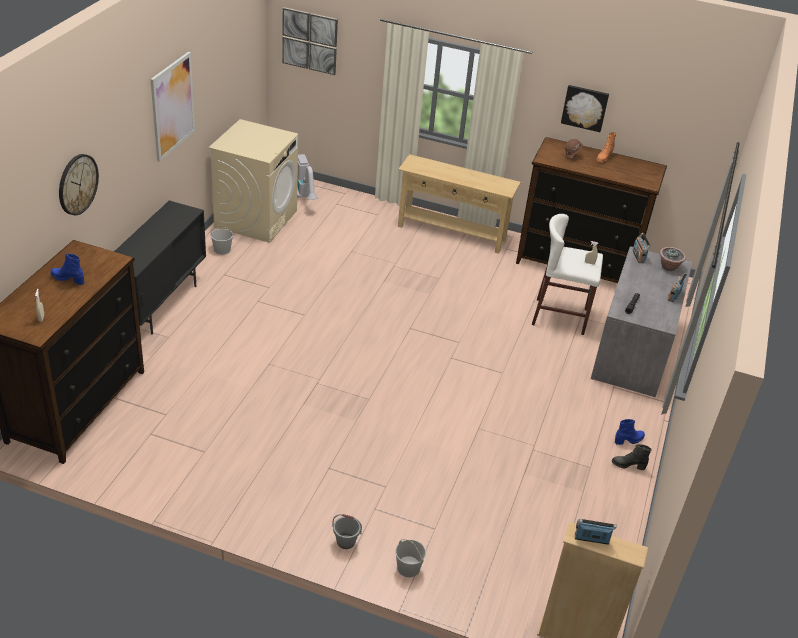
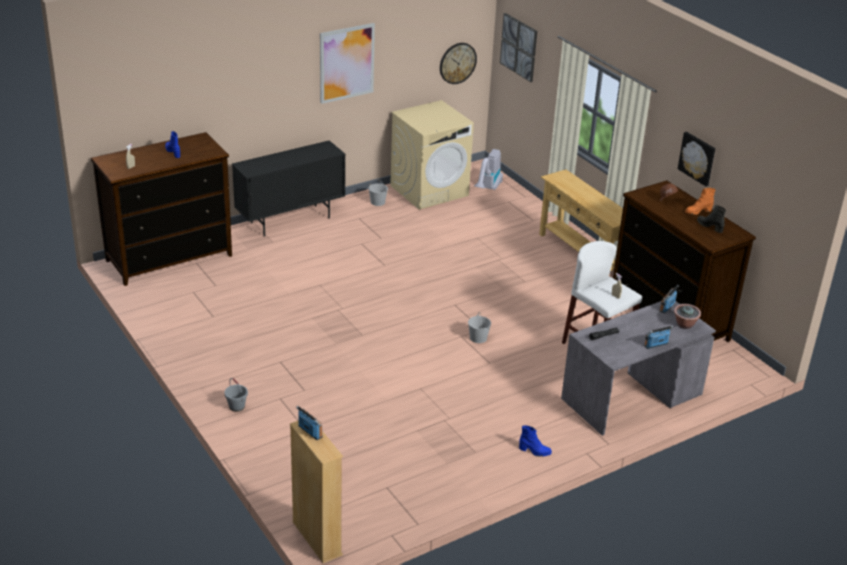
camera: 40 degrees right, 5 degrees down
(77, 184) = (219, 91): wall clock -> wall clock (457, 63)
(408, 567) = (257, 441): white bucket -> white bucket (478, 338)
(628, 465) = (509, 466): black boot -> black boot (710, 226)

